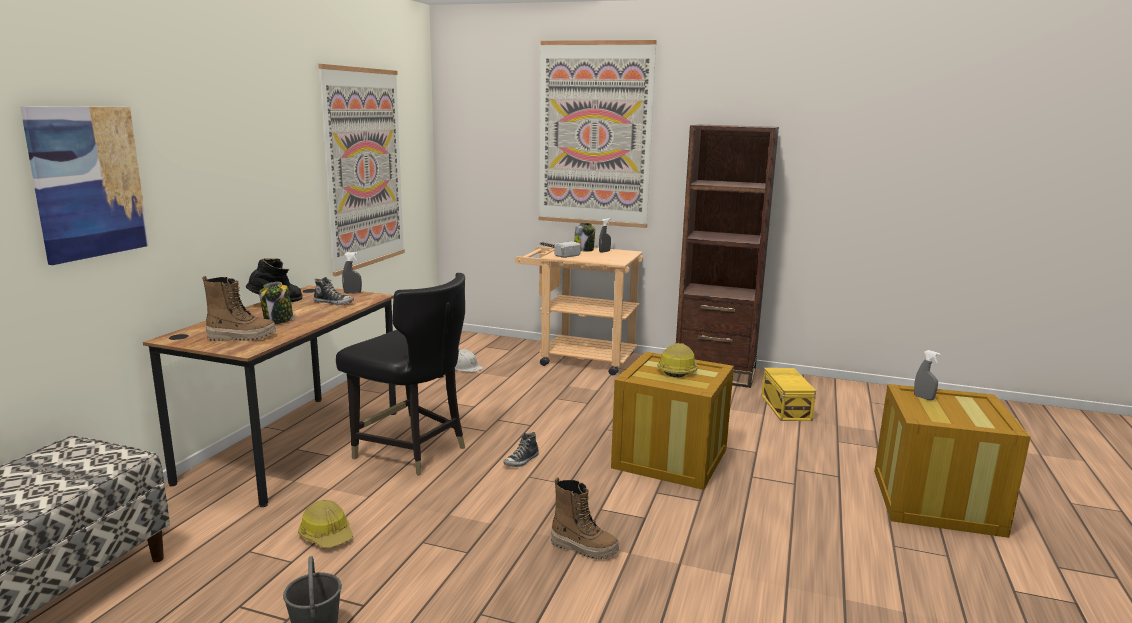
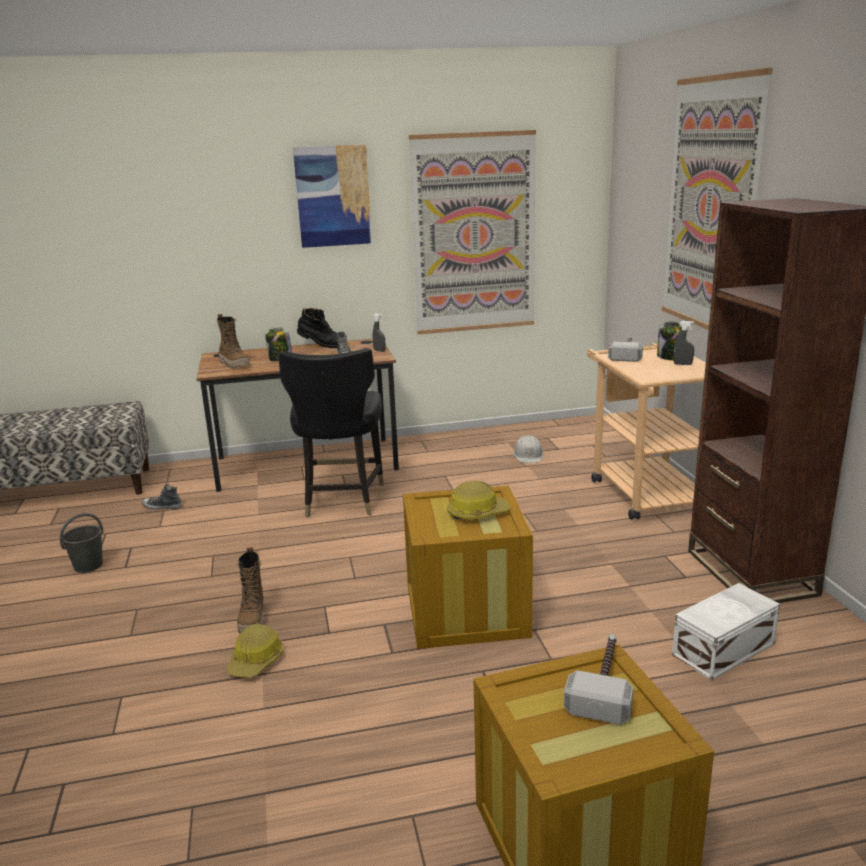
camera: 60 degrees right, 5 degrees up
(88, 182) = (164, 239): picture -> picture (333, 196)
(327, 535) = (198, 523): hard hat -> hard hat (256, 661)
(521, 461) = (374, 544): shoe -> shoe (162, 507)
(786, 407) = (725, 650): yellow storage box -> white storage box
(923, 398) = (604, 683): grey spray bottle -> hammer

